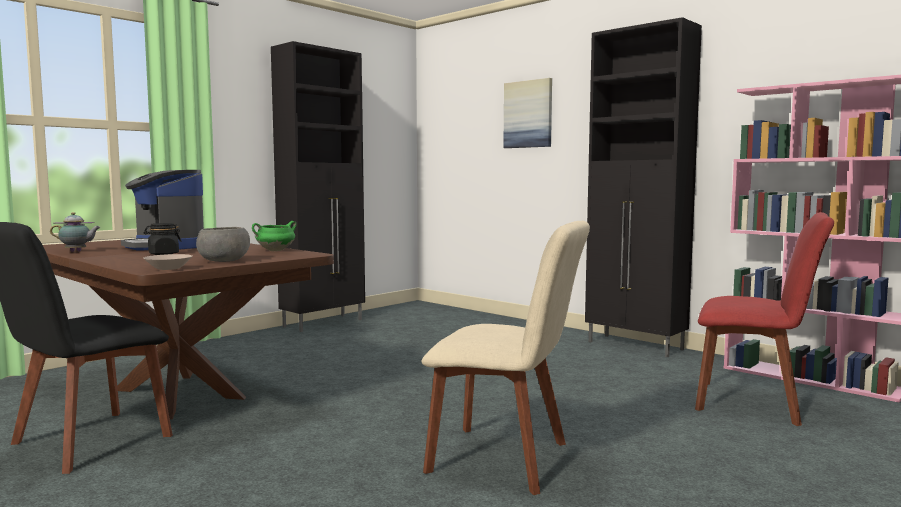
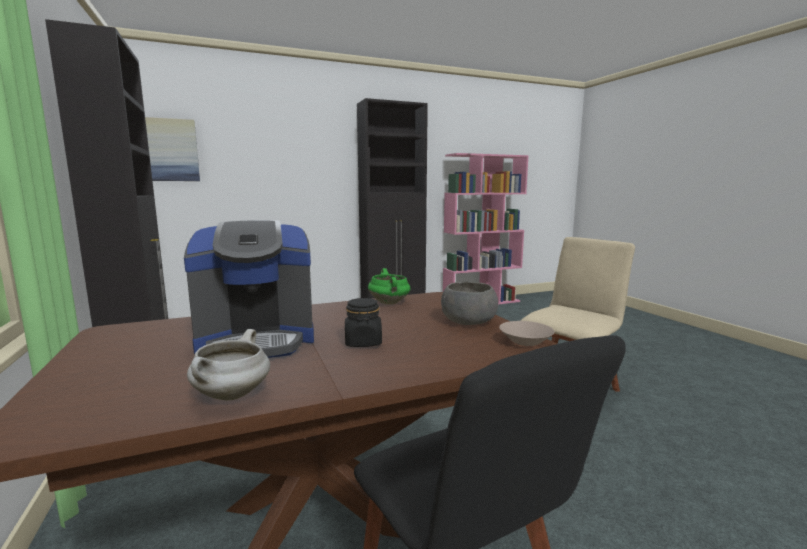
camera: 65 degrees left, 5 degrees up
(77, 251) = (232, 396): teapot -> white cooking pot
(528, 114) = (279, 151): picture -> picture (169, 150)
(755, 403) = (508, 319): red chair -> none

